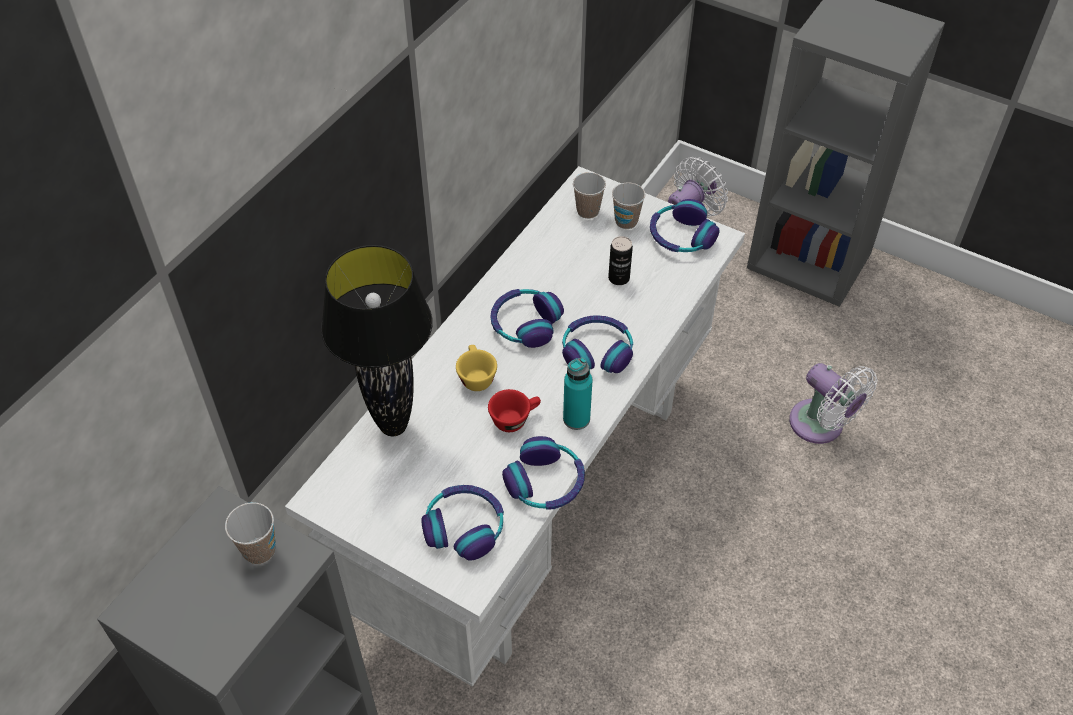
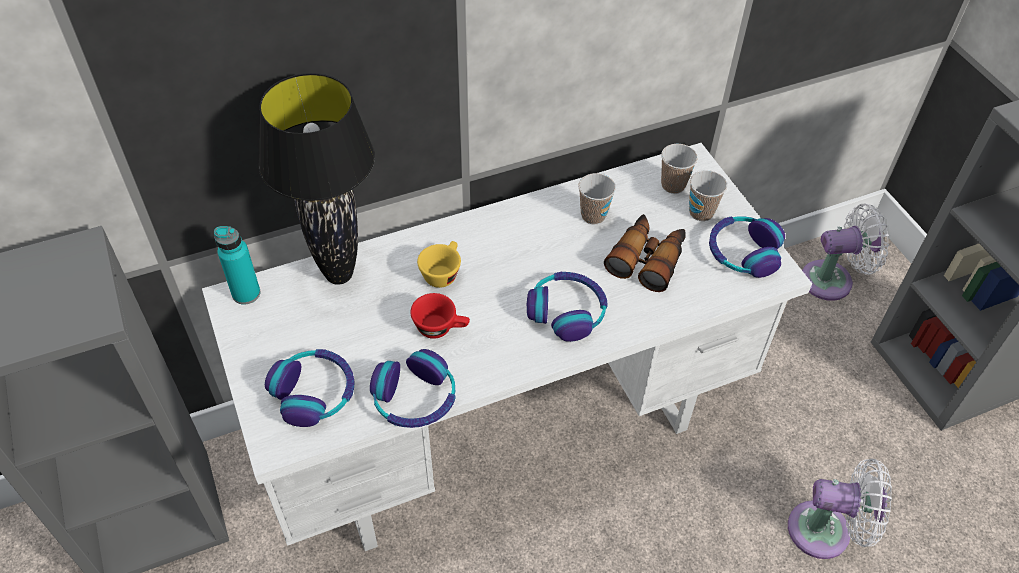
camera: 35 degrees right, 0 degrees up
(259, 550) = (74, 294): cup -> cup (593, 215)
(525, 324) = (526, 252): headphones -> none
(576, 419) = (493, 360): turquoise bottle -> turquoise bottle (246, 293)
(619, 278) = (647, 258): can -> binoculars
(821, 426) = (826, 531): white fan -> white fan turned 75 degrees counterclockwise

